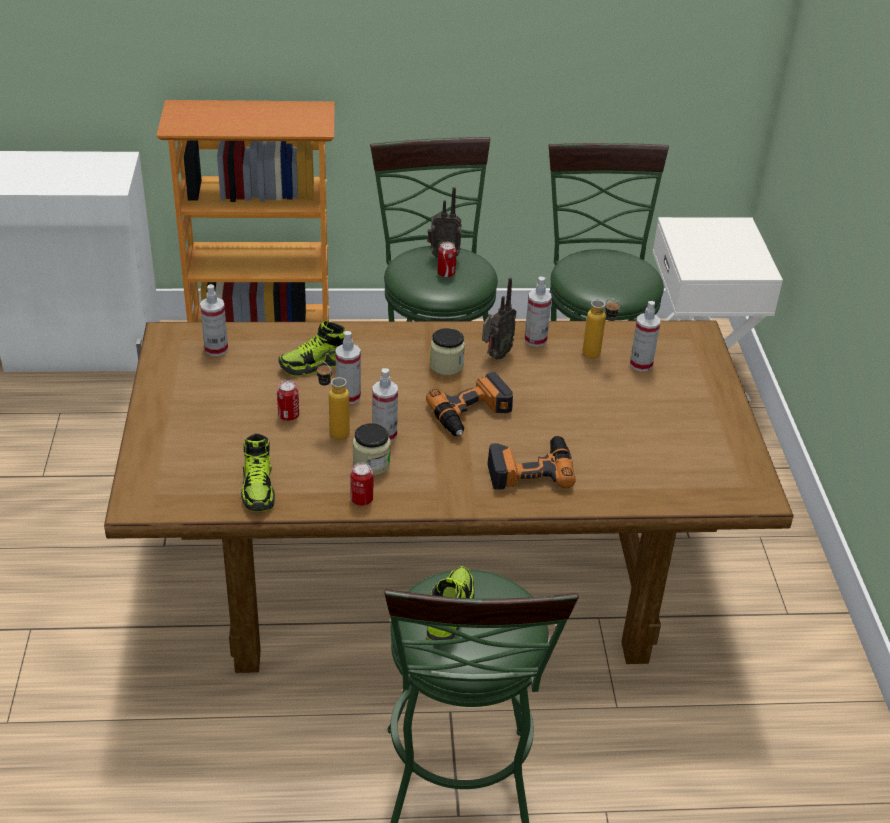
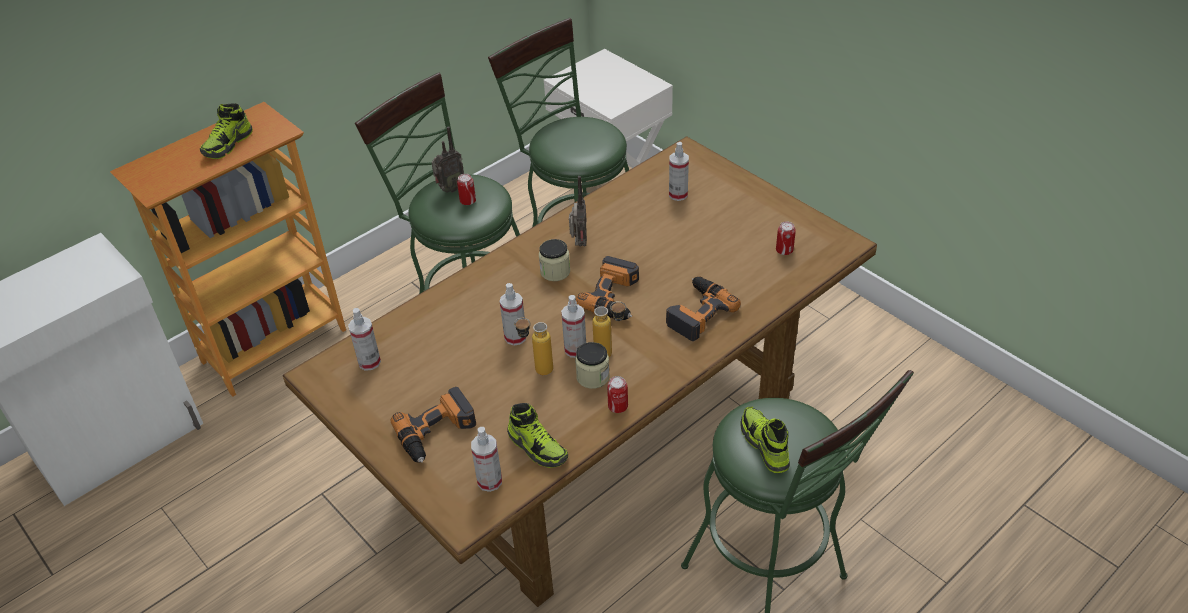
camera: 35 degrees left, 5 degrees up
(199, 429) = (437, 432): none -> power drill
(288, 415) = (490, 379): can -> can (784, 250)
(316, 365) = (462, 327): shoe -> shoe (228, 144)
(535, 340) = (591, 216): spray bottle -> spray bottle (489, 481)
(597, 357) = (645, 205): bottle -> bottle (610, 354)

